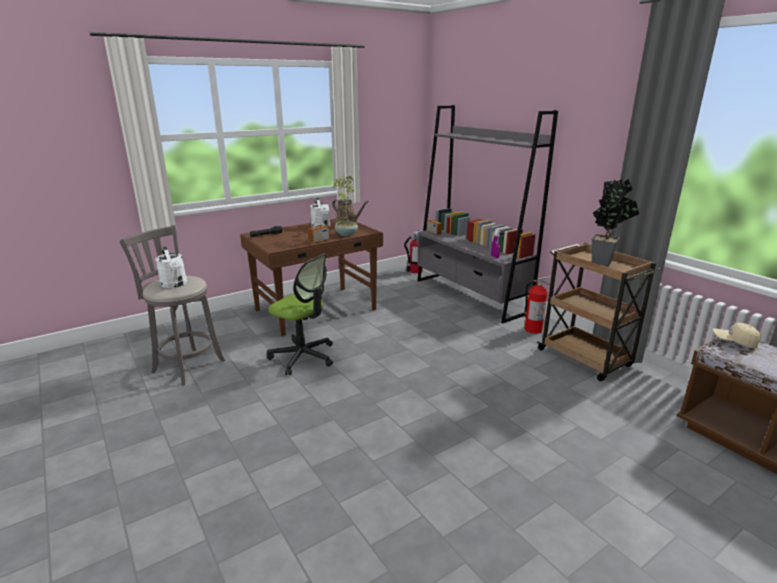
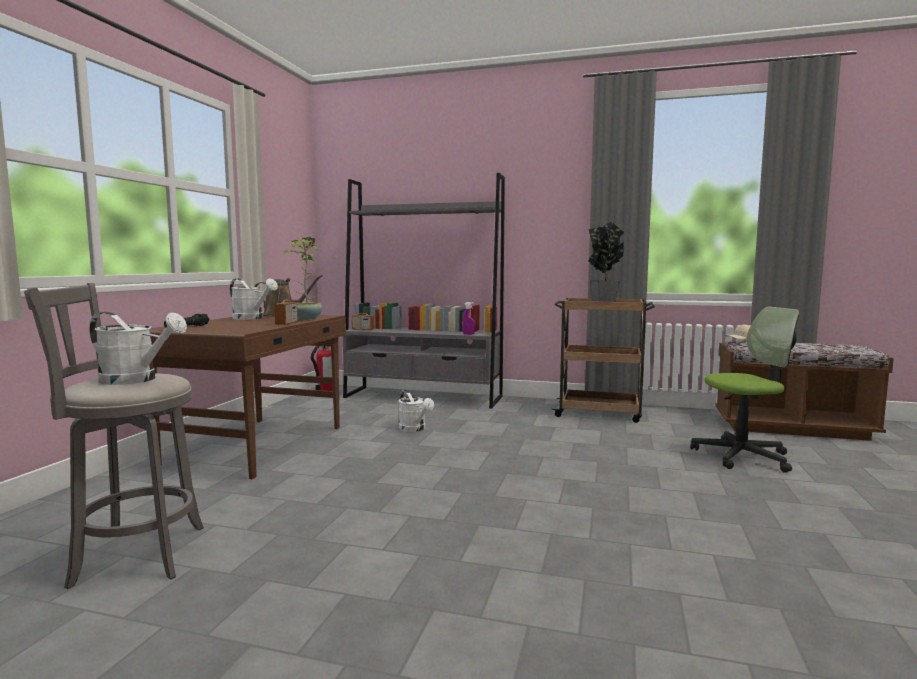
camera: 40 degrees left, 15 degrees down
(303, 357) = (325, 488): office chair -> office chair (742, 456)
(417, 326) = (415, 429): none -> white watering can
(532, 329) = (525, 406): fire extinguisher -> none

